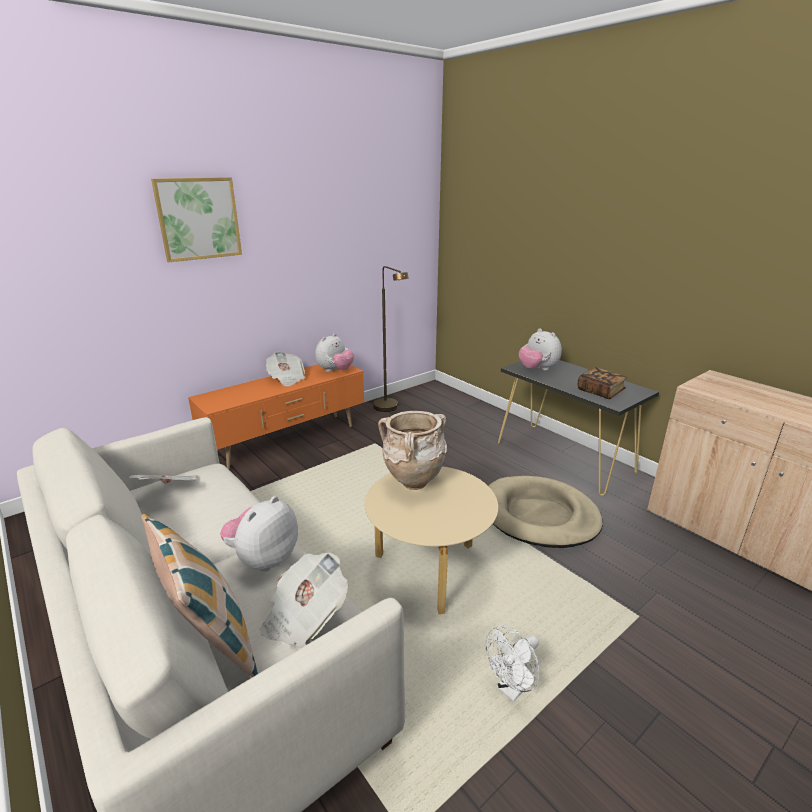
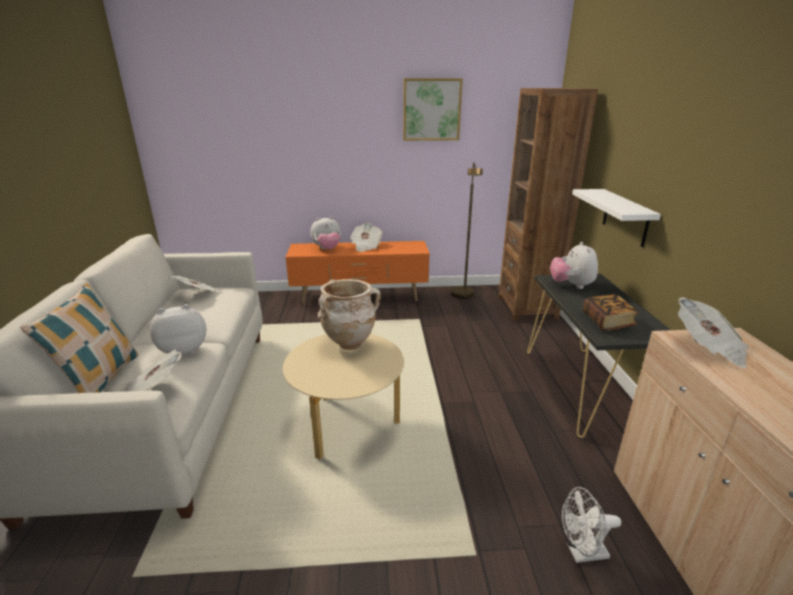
camera: 35 degrees right, 0 degrees up
(198, 219) = (312, 108): picture -> picture (431, 110)
(335, 370) = (408, 248): plush toy -> plush toy (327, 249)
(454, 403) = (527, 307): none -> brown bookcase
(512, 688) = (301, 538): white fan -> white fan (582, 553)
(539, 515) = (490, 426): beige dog bed -> none
(561, 301) = (625, 217): none -> white shelf
(719, 389) = (708, 349): none -> newspaper

